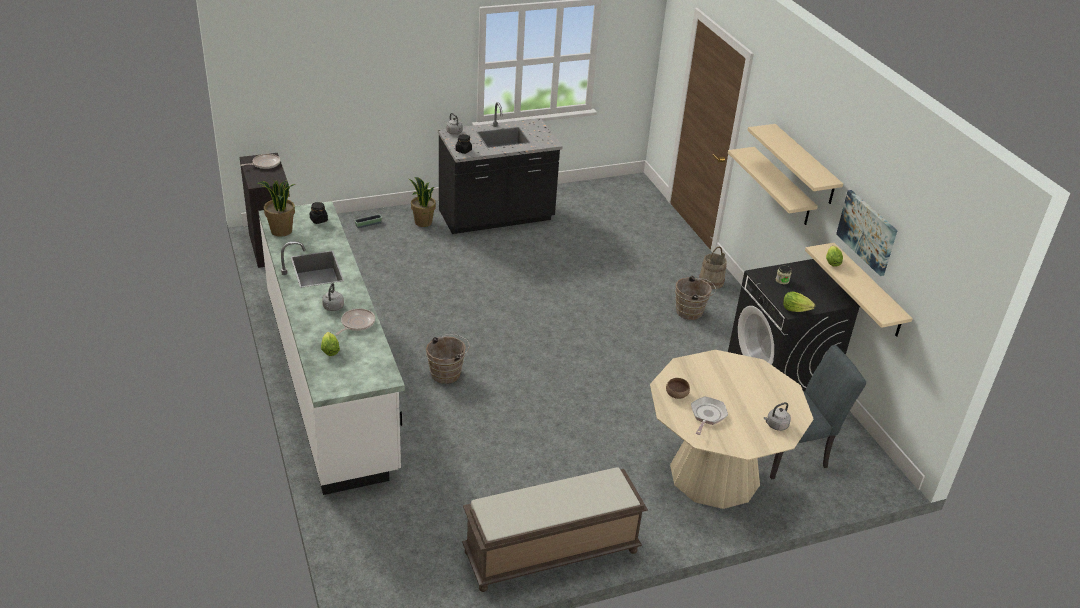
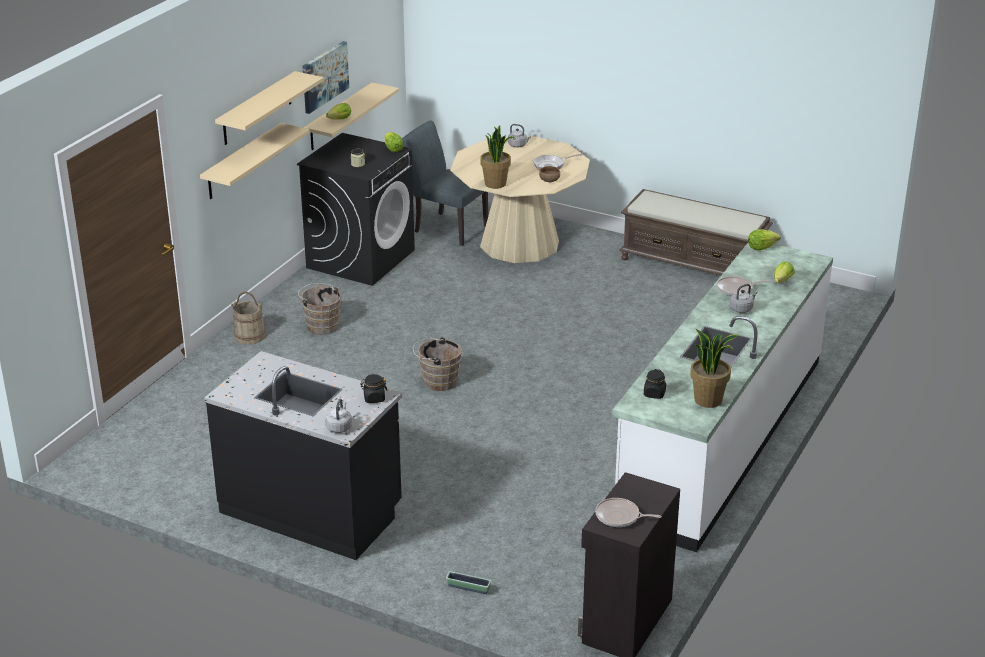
camera: 130 degrees left, 5 degrees down
(384, 378) = (761, 248): none -> lettuce
(423, 222) = (402, 552): potted plant -> potted plant (496, 184)
(448, 373) = (610, 389): brown bucket -> brown bucket (437, 381)

